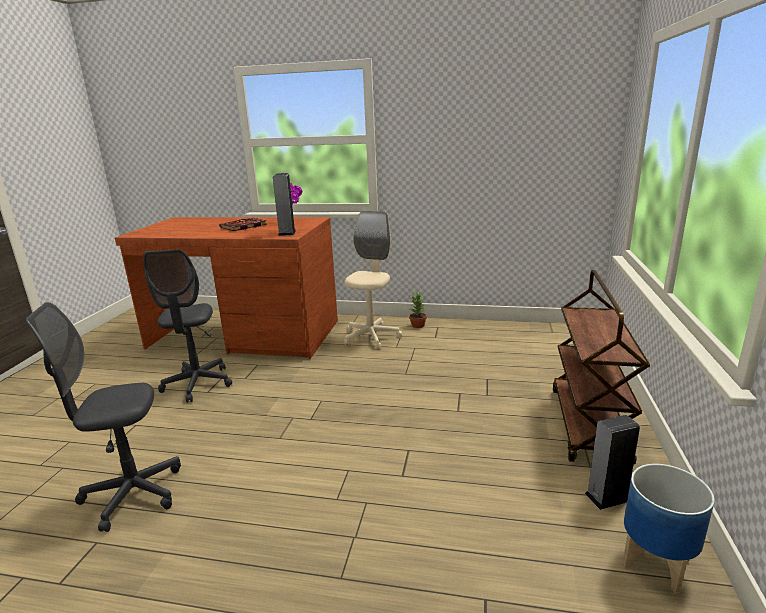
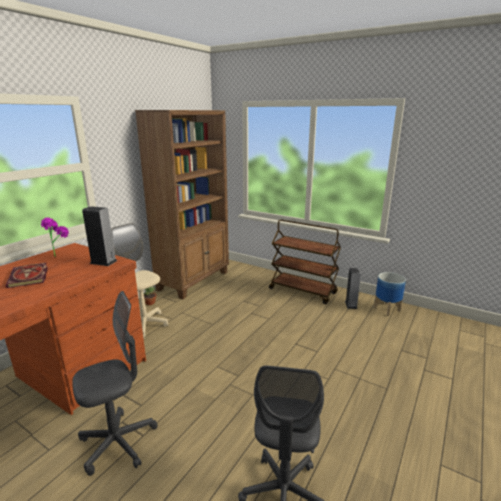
camera: 70 degrees left, 0 degrees up
(198, 384) = (118, 442): grey office chair -> grey office chair turned 45 degrees counterclockwise
(500, 331) = (194, 280): none -> brown bookcase

